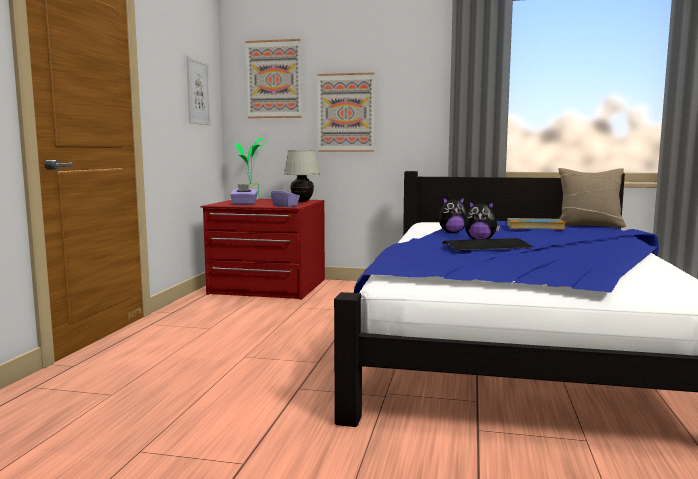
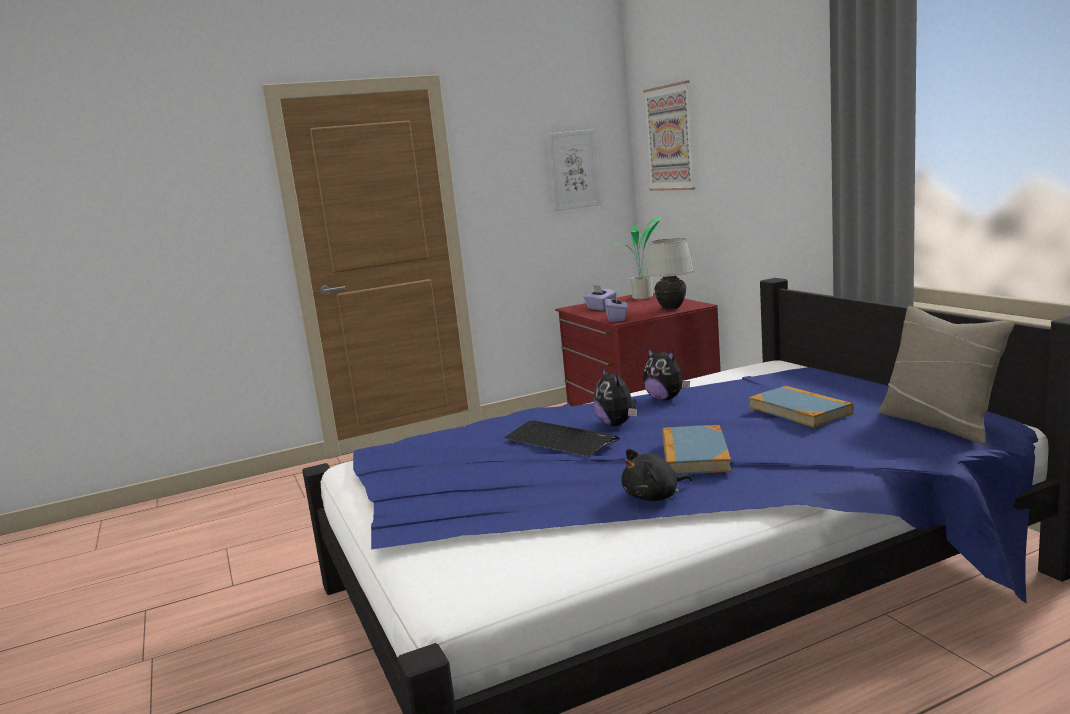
camera: 55 degrees right, 5 degrees up
(346, 113) = (735, 182): picture -> none
(569, 240) = (694, 454): none -> book
(615, 253) = (654, 497): none -> black plush toy

